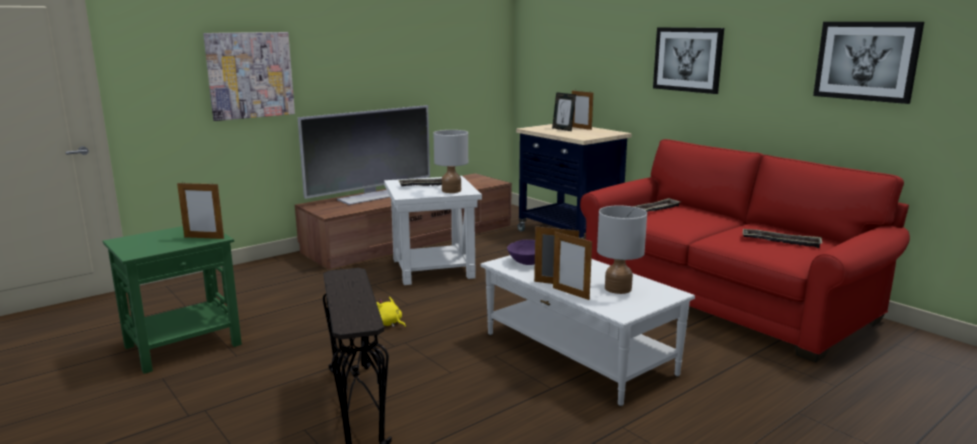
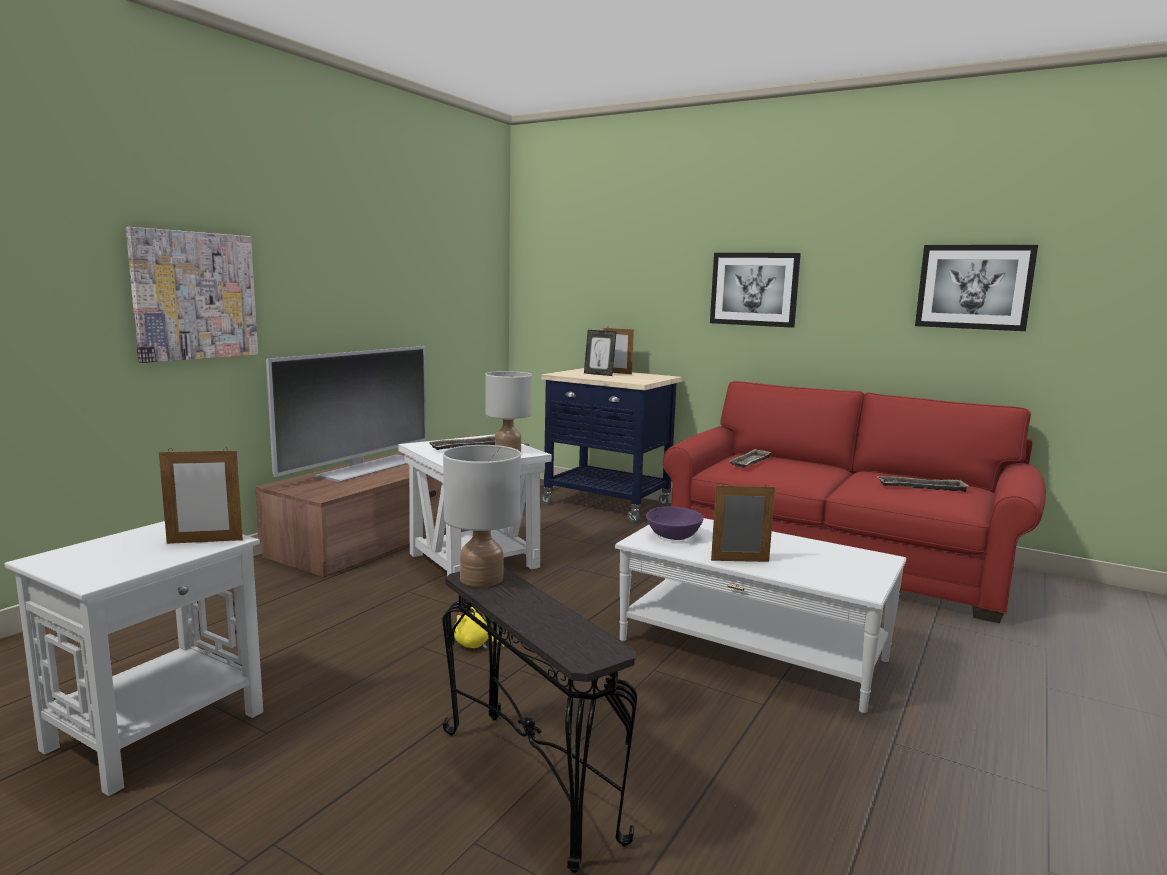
camera: 20 degrees left, 5 degrees down
(184, 345) = (158, 729): green side table -> white side table
(570, 293) = (773, 571): picture frame -> none
(618, 288) = (817, 559): grey table lamp -> grey table lamp (481, 578)

